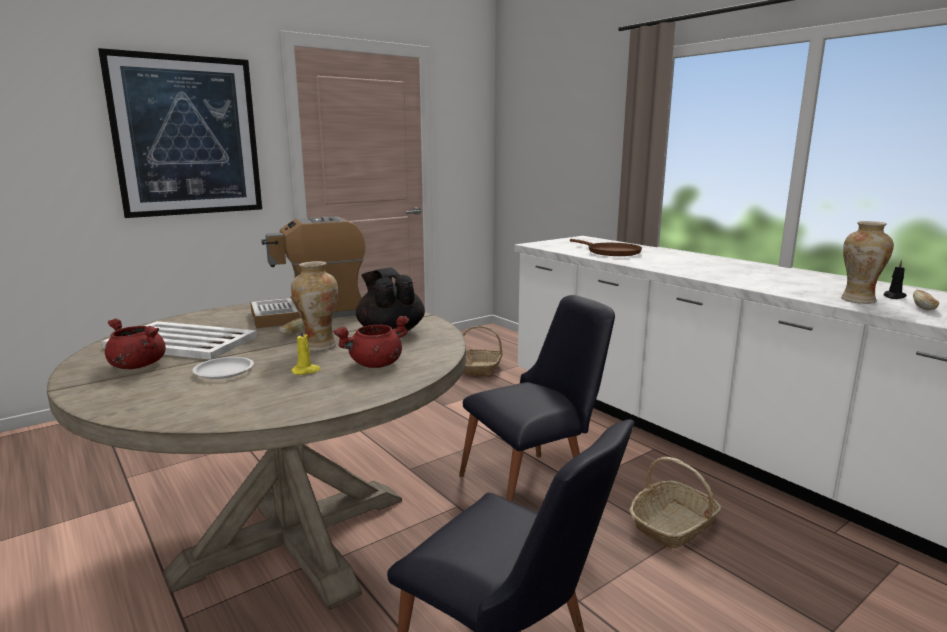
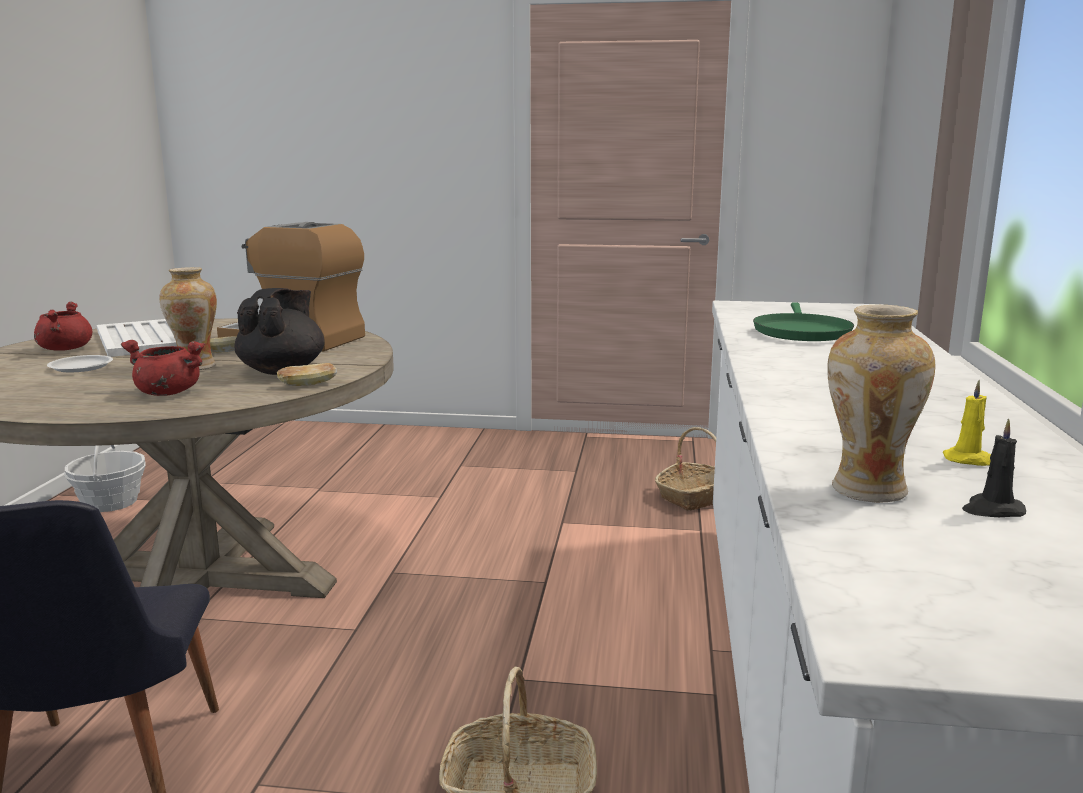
camera: 45 degrees right, 0 degrees up
(62, 528) = (110, 502): none -> basket
(187, 136) = (392, 126): picture -> none
(306, 371) = (115, 383): yellow candle -> yellow candle (970, 460)
(535, 482) = (475, 649): black chair -> none
(611, 252) = (800, 332): brown frying pan -> green frying pan
(923, 308) = (944, 543): bread -> bread (308, 385)

